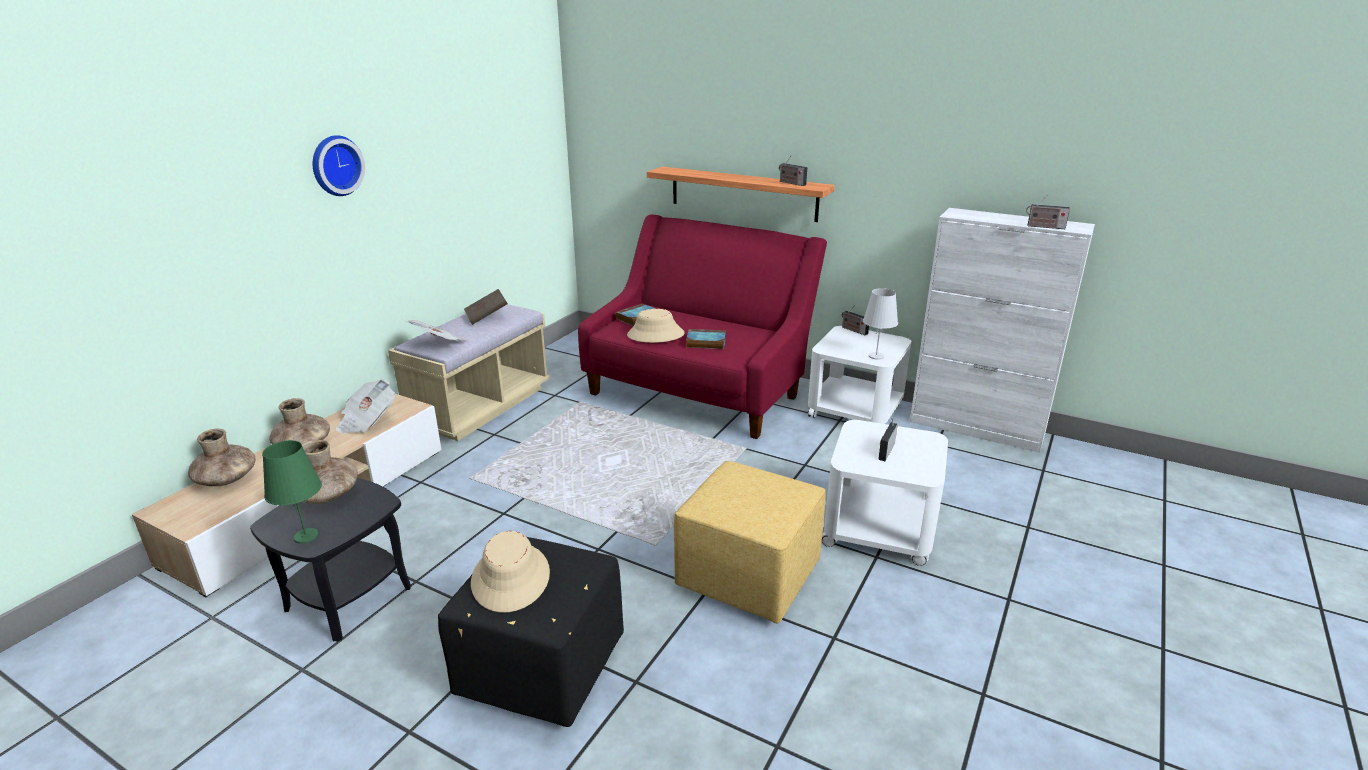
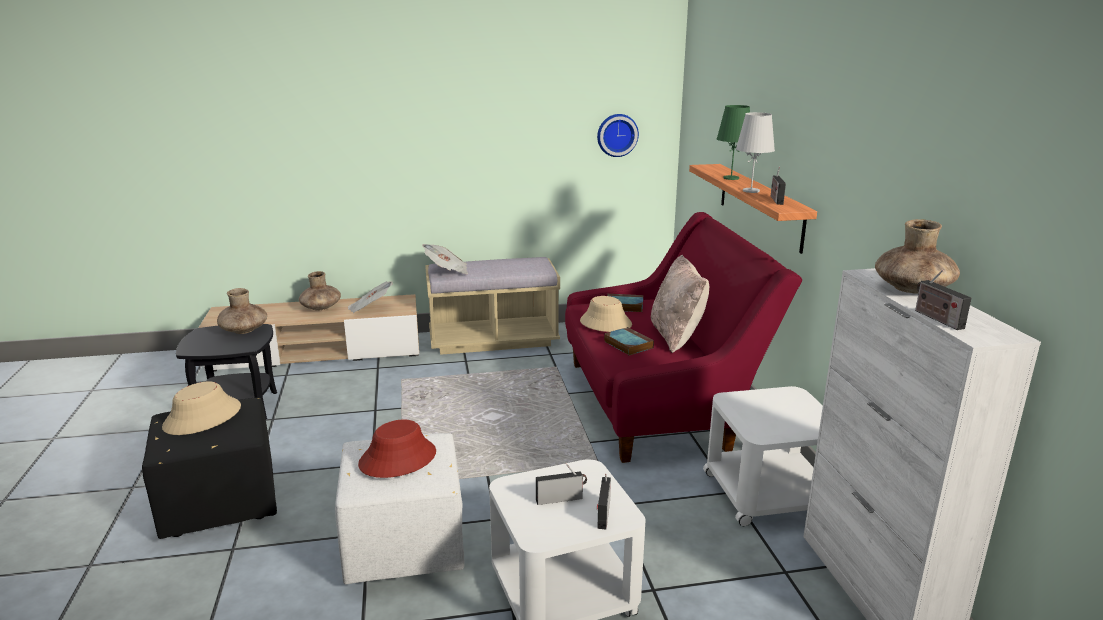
camera: 50 degrees right, 5 degrees down
(226, 479) = (264, 309): brown vase -> brown vase (912, 289)
(306, 536) = (197, 344): green table lamp -> green table lamp (731, 178)
(335, 165) = (402, 113): wall clock -> wall clock (616, 135)
(487, 317) = (513, 264): brown book -> none
(720, 324) = (676, 336): none -> beige pillow
(746, 494) = (397, 458): none -> red hat
(750, 576) = (407, 547): yellow ottoman -> white ottoman
(853, 330) = (803, 397): radio -> radio (603, 512)
(876, 356) = (764, 429): white table lamp -> white table lamp (751, 191)

